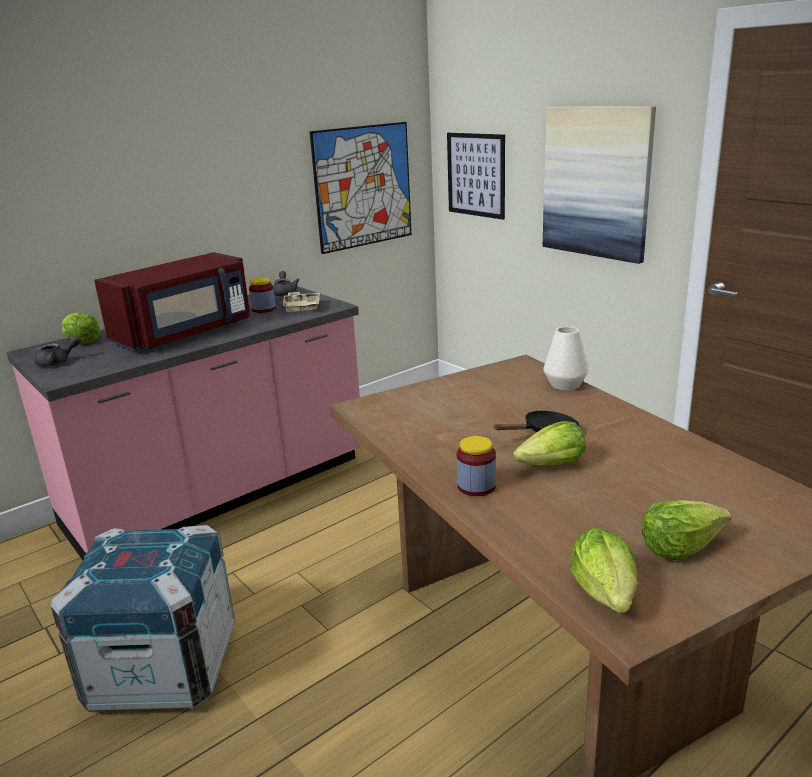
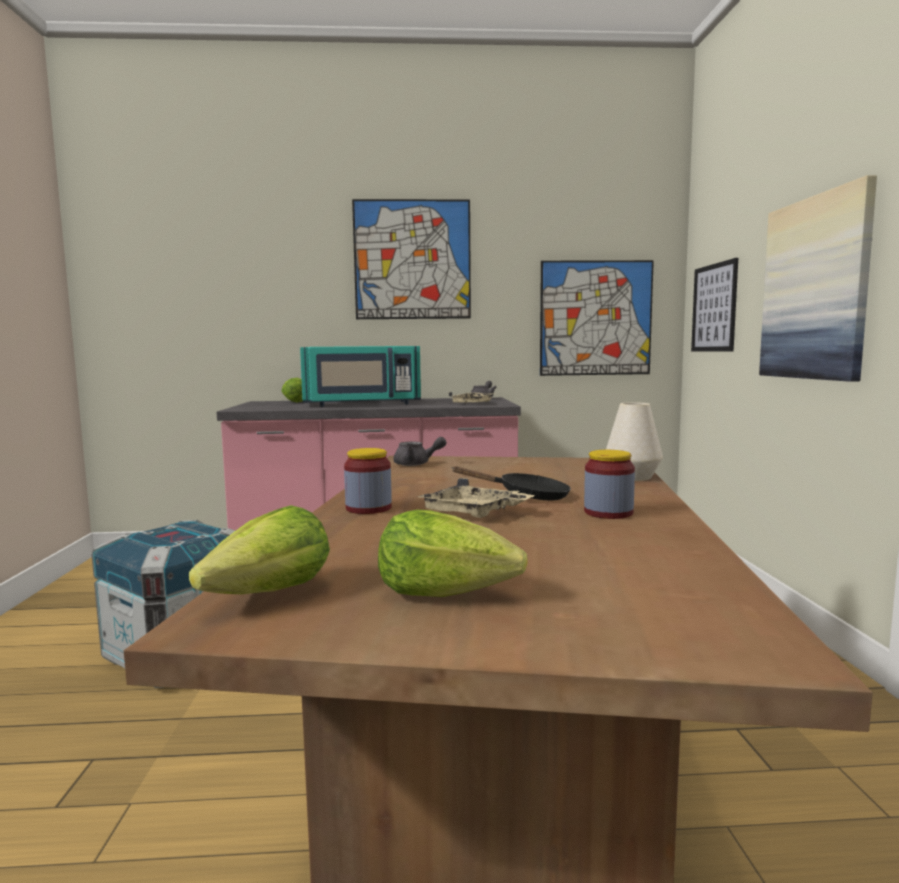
camera: 35 degrees right, 15 degrees down
(58, 362) = (258, 405): grey teapot -> grey teapot (416, 464)
(177, 143) = (412, 260): none -> picture
(185, 333) = (362, 404): red microwave -> turquoise microwave
(263, 309) = (444, 402): jar -> jar (608, 512)
(552, 465) = (473, 513): lettuce -> beige tray

